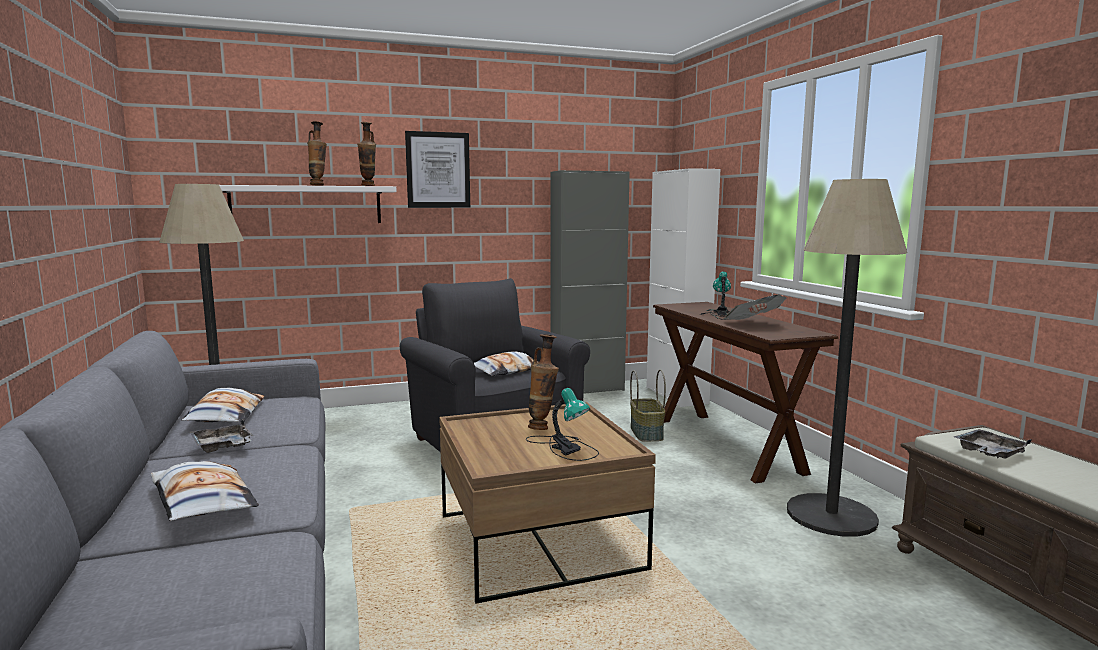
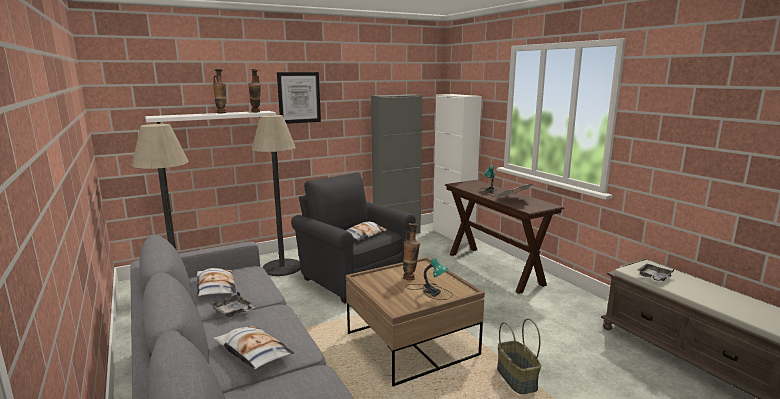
camera: 10 degrees left, 5 degrees up
(647, 433) = (445, 264): basket -> basket (517, 379)
(831, 515) = (564, 310): floor lamp -> floor lamp (282, 267)

